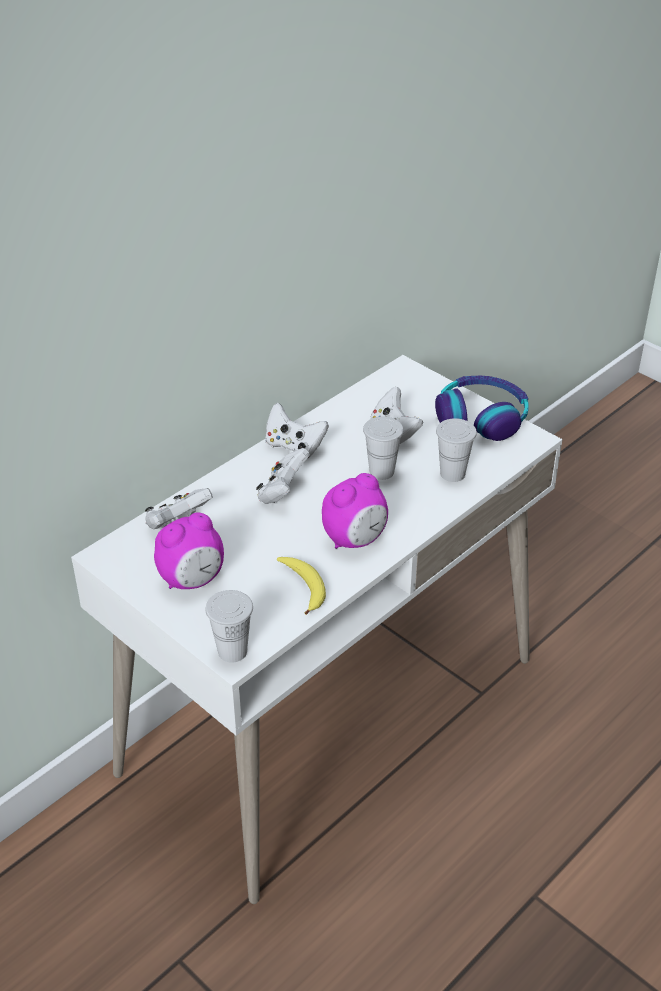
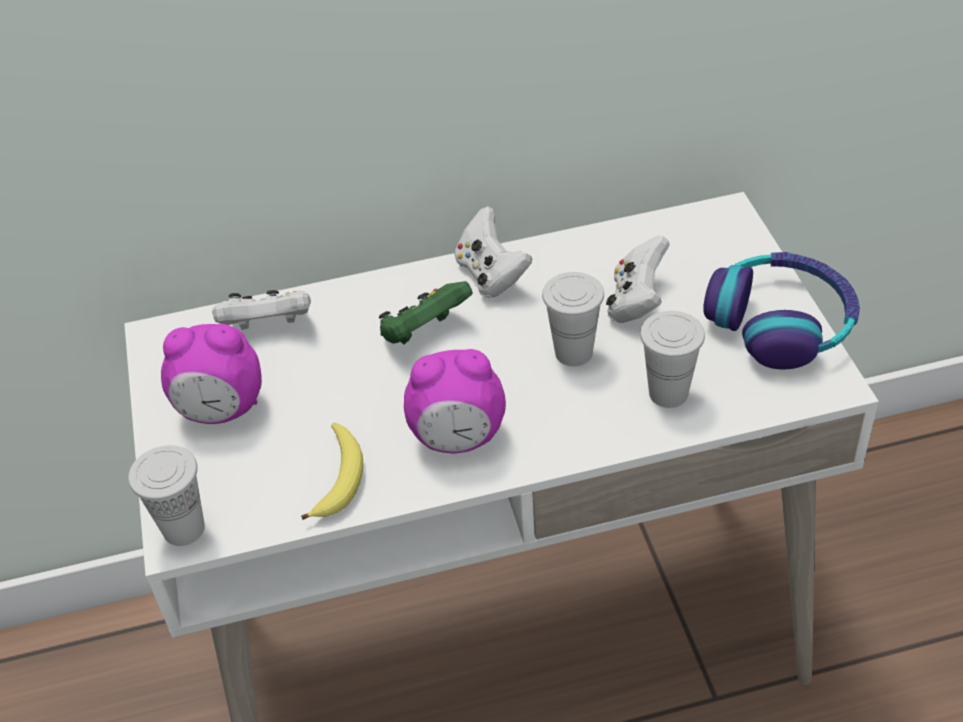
camera: 35 degrees right, 5 degrees up
(282, 492) = (424, 333): white game controller -> green game controller

